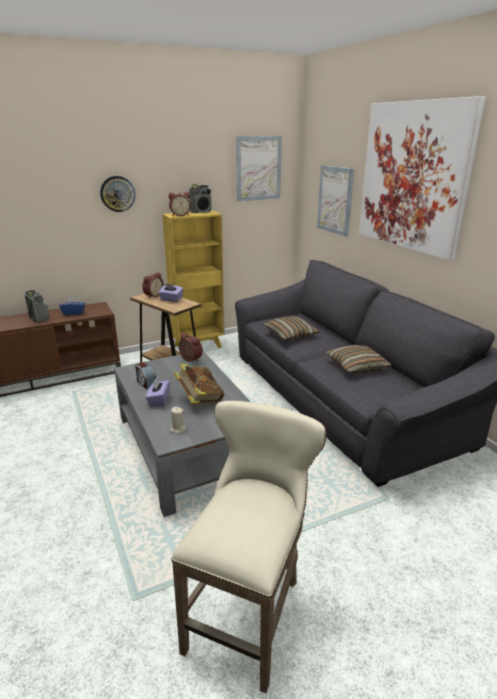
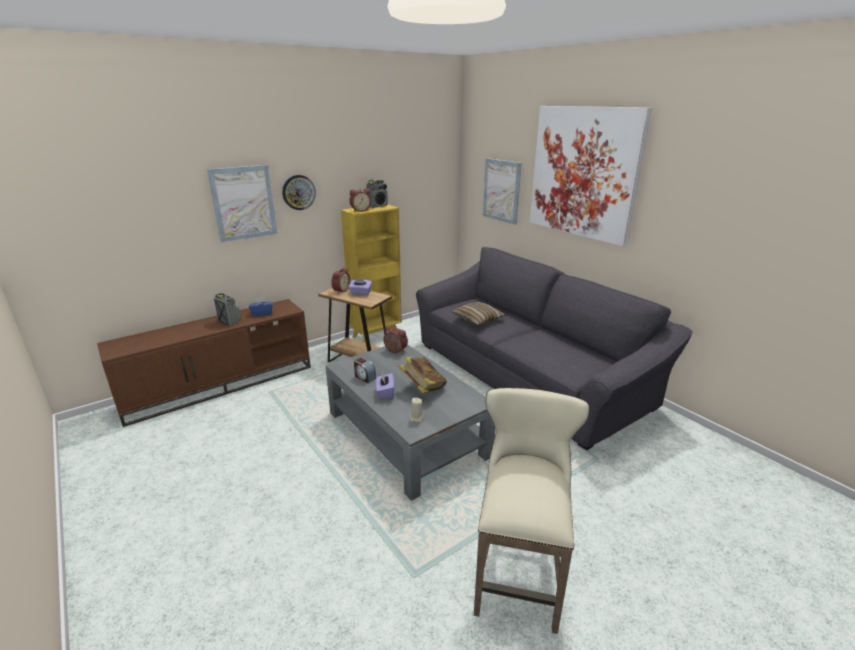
camera: 10 degrees left, 0 degrees up
(258, 168) = (425, 162): picture -> picture (243, 203)
(356, 366) = (549, 344): pillow -> none

